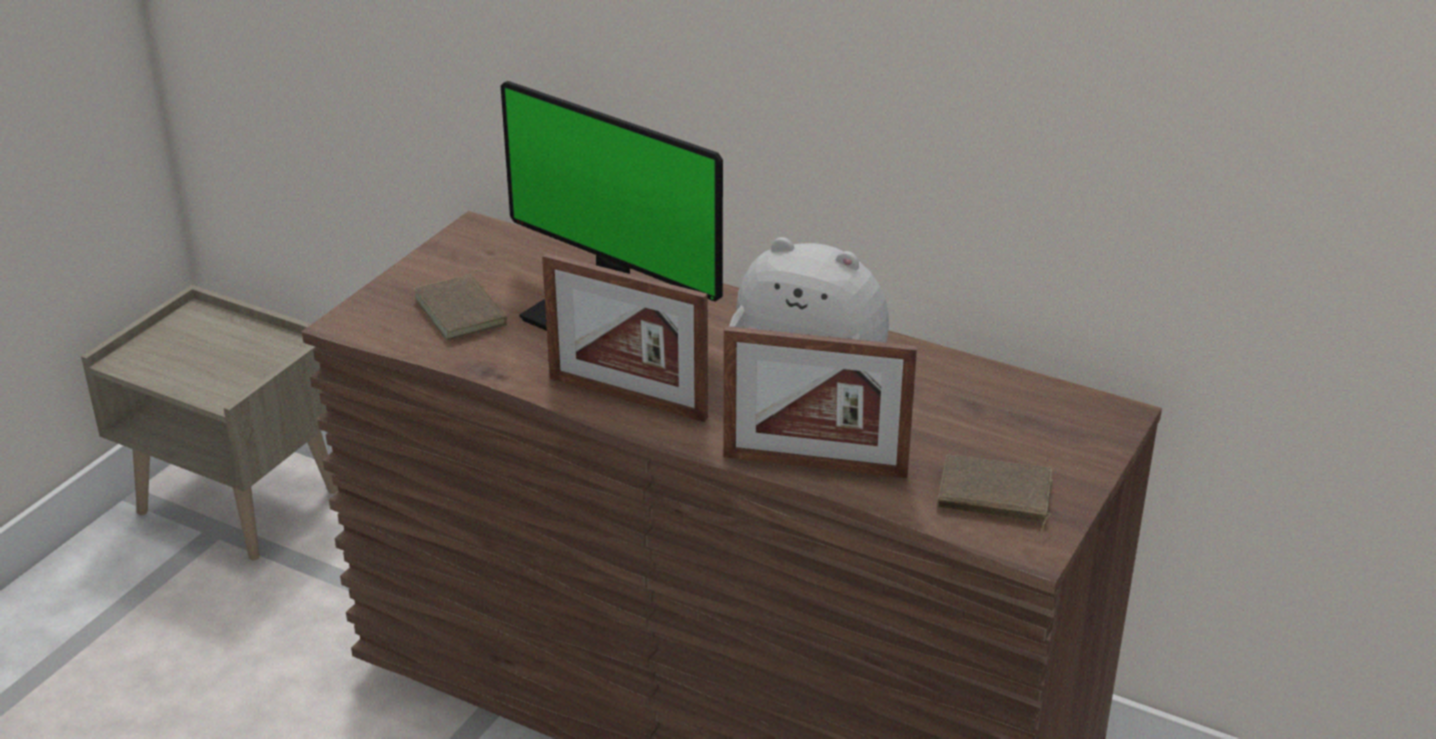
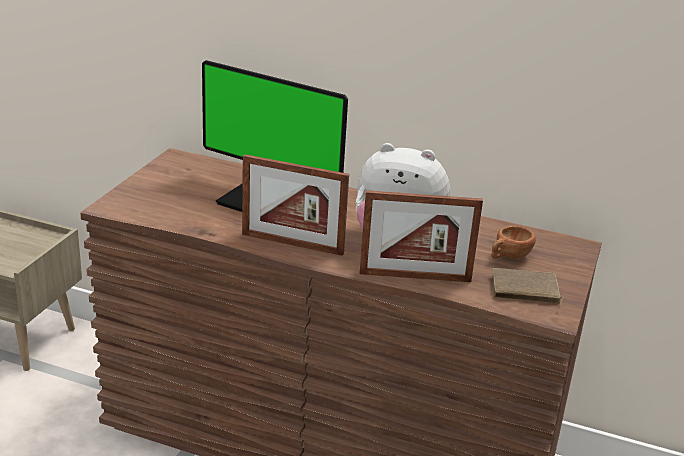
camera: 10 degrees left, 5 degrees down
(464, 312) = (180, 200): brown book -> none
(987, 432) = (509, 257): none -> brown cup

